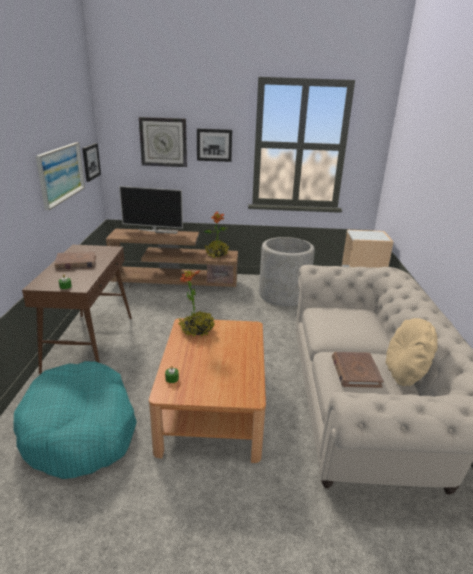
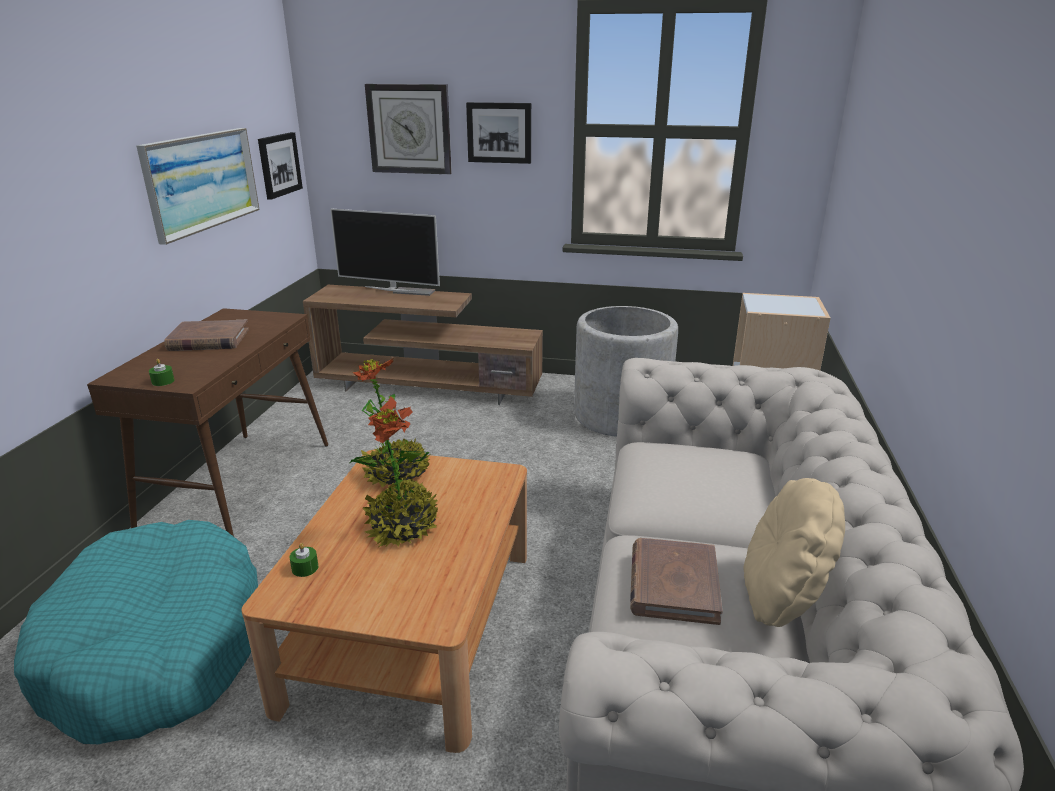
camera: 10 degrees right, 0 degrees up
(216, 254) = (500, 335): potted plant -> potted plant (402, 527)

